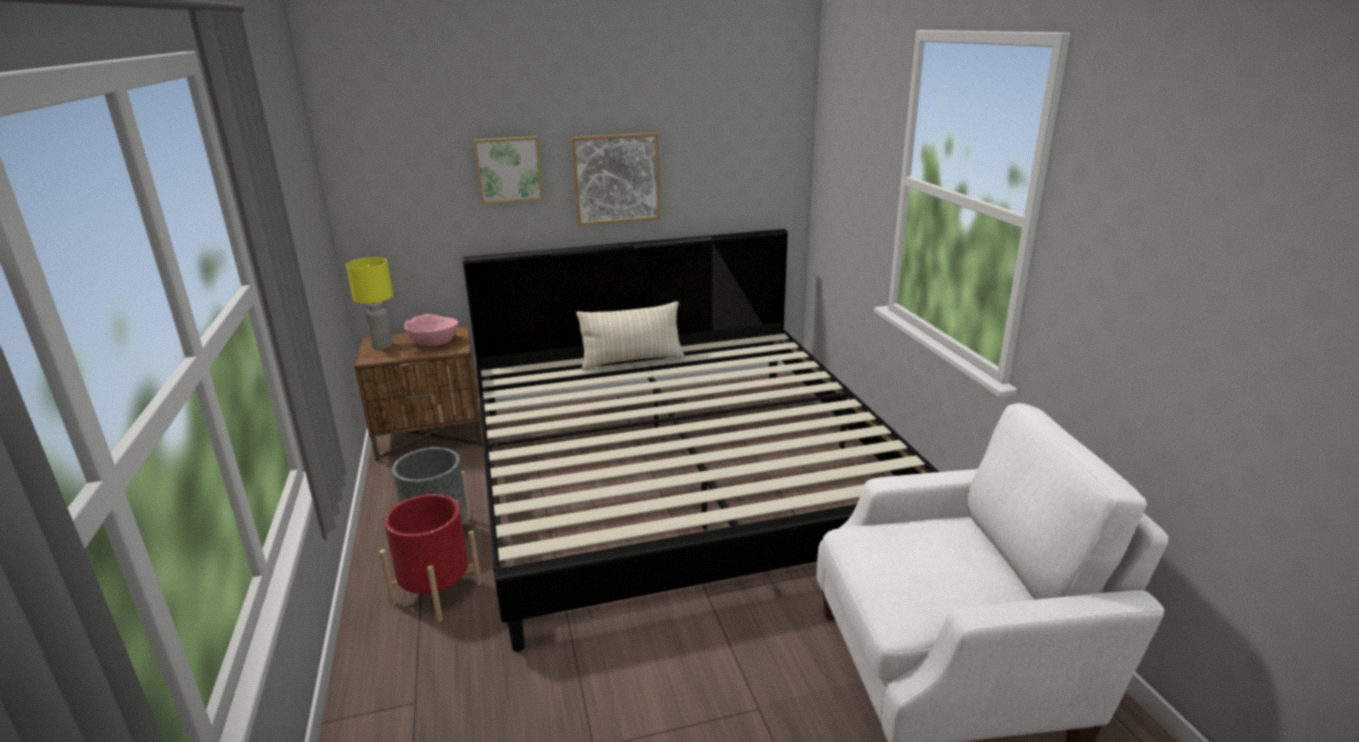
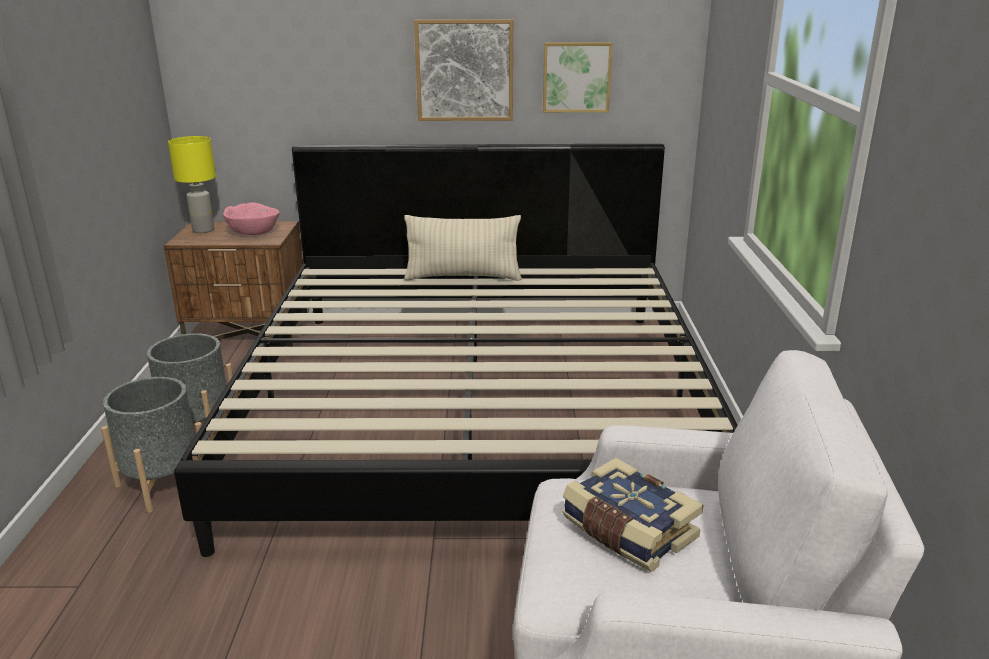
camera: 15 degrees right, 0 degrees up
(436, 593) = (163, 483): red planter -> grey planter
(508, 169) = (346, 52): picture -> picture (576, 77)
(924, 561) = (627, 531): none -> book

